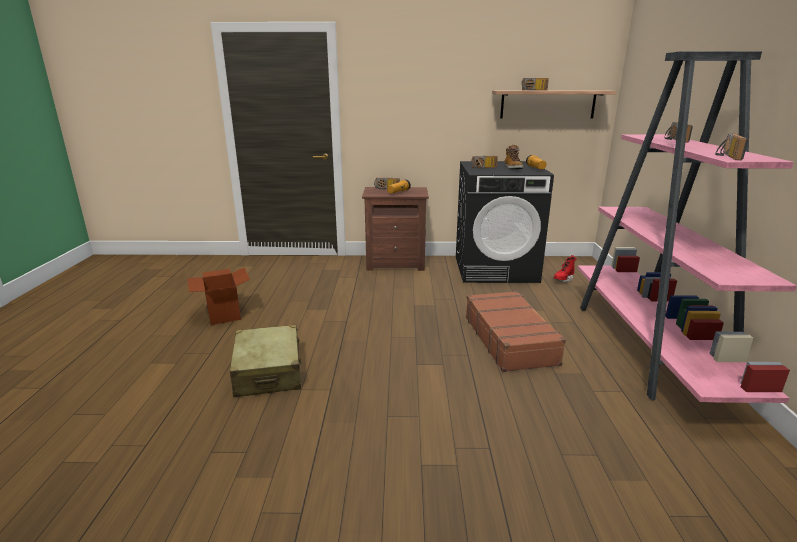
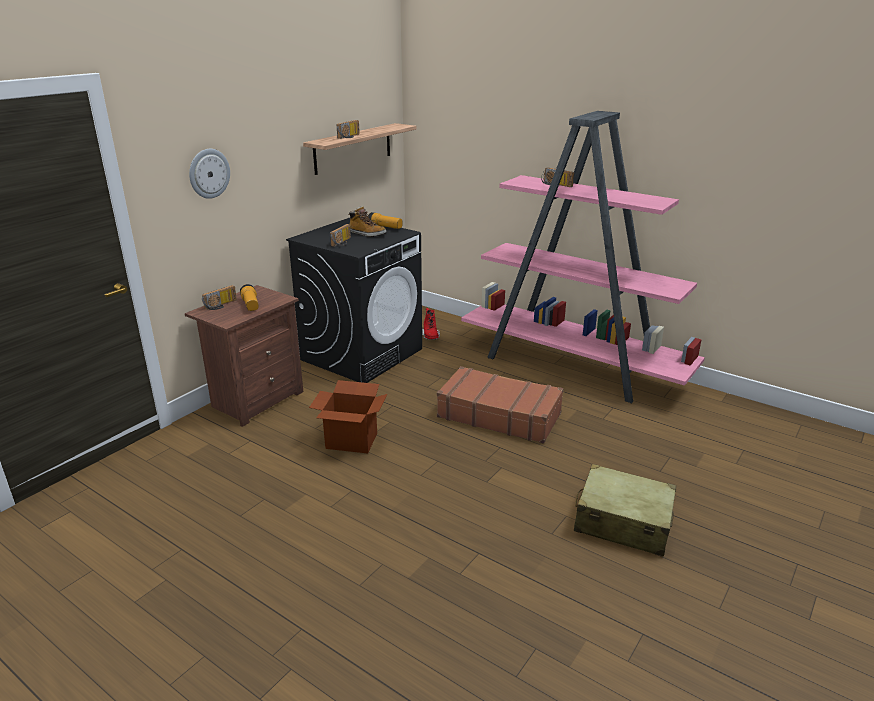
camera: 55 degrees left, 5 degrees up
(223, 314) = (201, 587): cardboard box -> cardboard box (351, 441)
(268, 372) = (401, 587): beige suitcase -> beige suitcase (622, 522)
(402, 98) = (209, 173): none -> wall clock
(726, 156) = (645, 203): radio -> none

